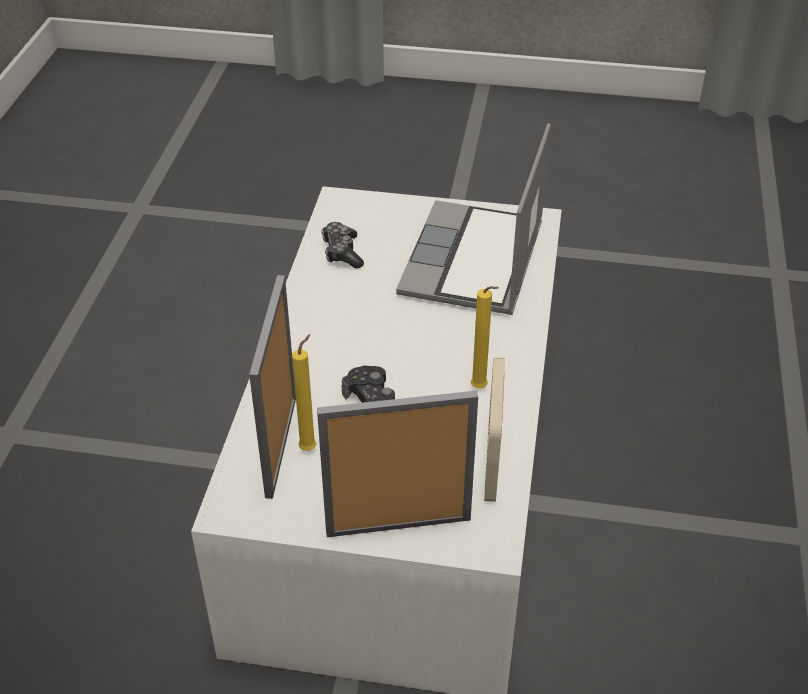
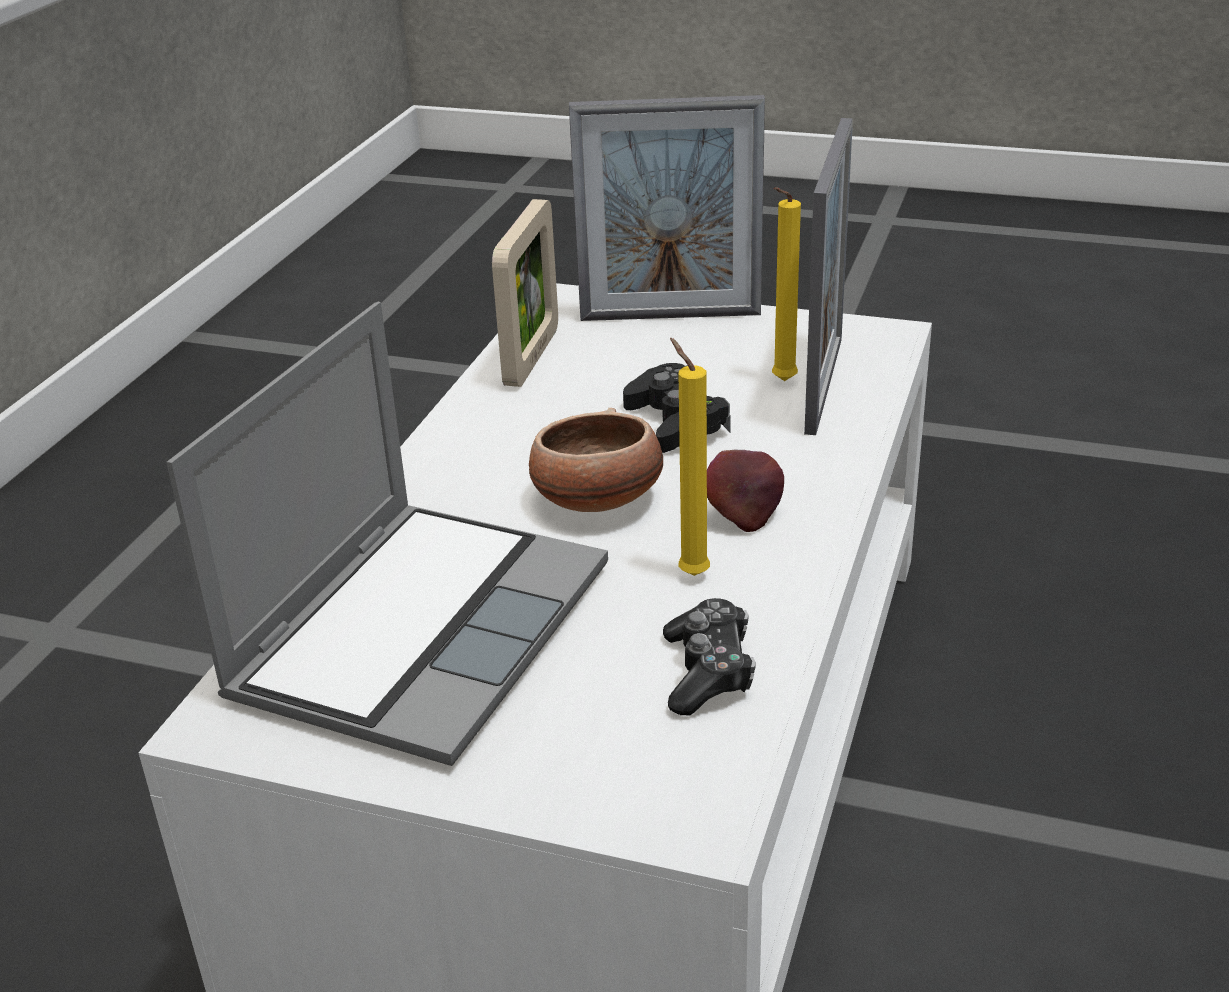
camera: 170 degrees left, 10 degrees down
(330, 334) = (744, 516): none -> apple
(412, 339) = (597, 501): none -> bowl
(481, 389) = (508, 431): yellow candle -> yellow candle (690, 573)

